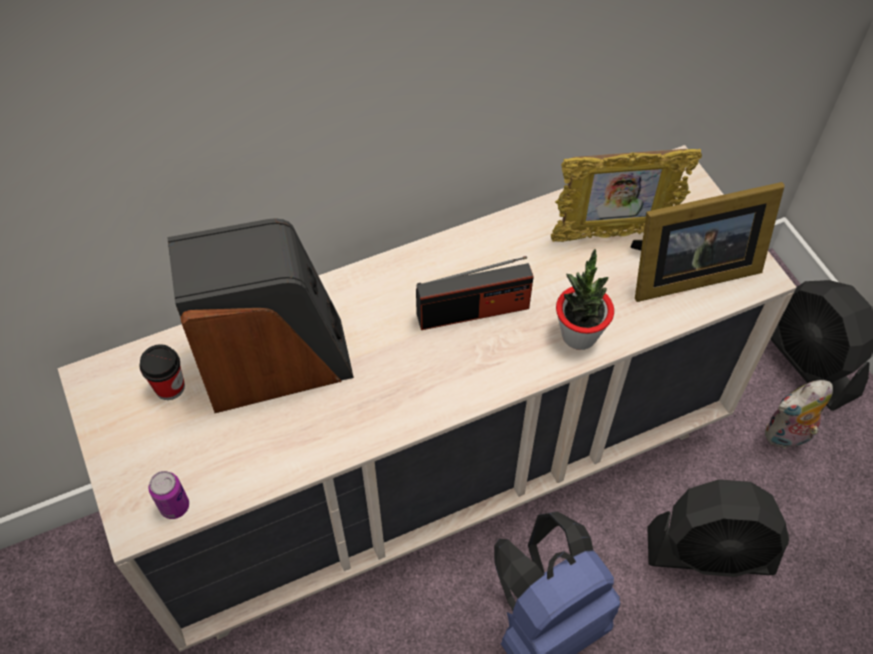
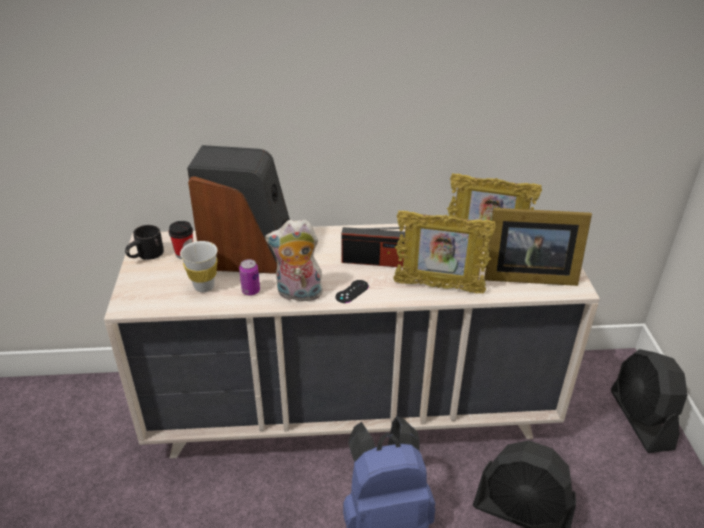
camera: 20 degrees right, 20 degrees down
(114, 413) = (148, 257): none -> black mug
(175, 506) = (152, 303): can -> can (251, 291)
(237, 445) = (204, 286): none -> white cup
(462, 383) = (352, 291): none -> black game controller
(579, 335) = (438, 287): potted plant -> picture frame
(787, 437) = (608, 459): plush toy -> plush toy (298, 294)

